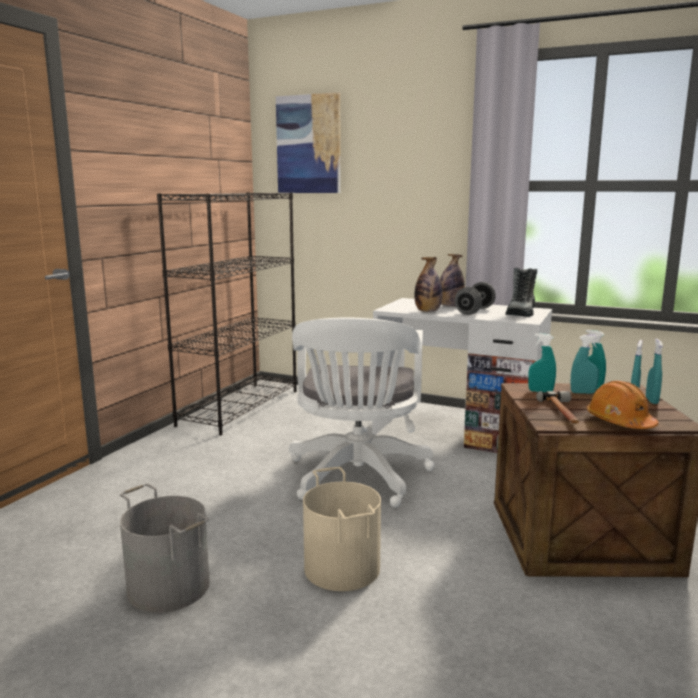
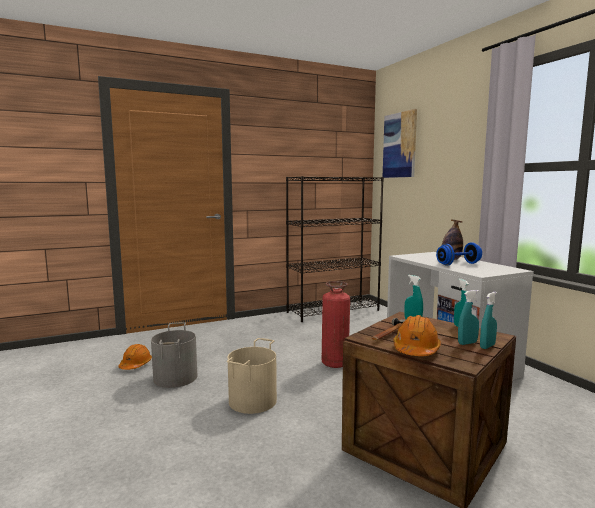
camera: 40 degrees right, 5 degrees down
(50, 598) = (135, 365): none -> orange hard hat
(357, 479) = (334, 363): white office chair -> fire extinguisher
(428, 311) = (423, 260): bottle -> none
(474, 311) = (458, 264): grey dumbbell -> blue dumbbell
(521, 313) = (493, 269): boot -> none
(583, 392) = (443, 329): turquoise spray bottle -> none

